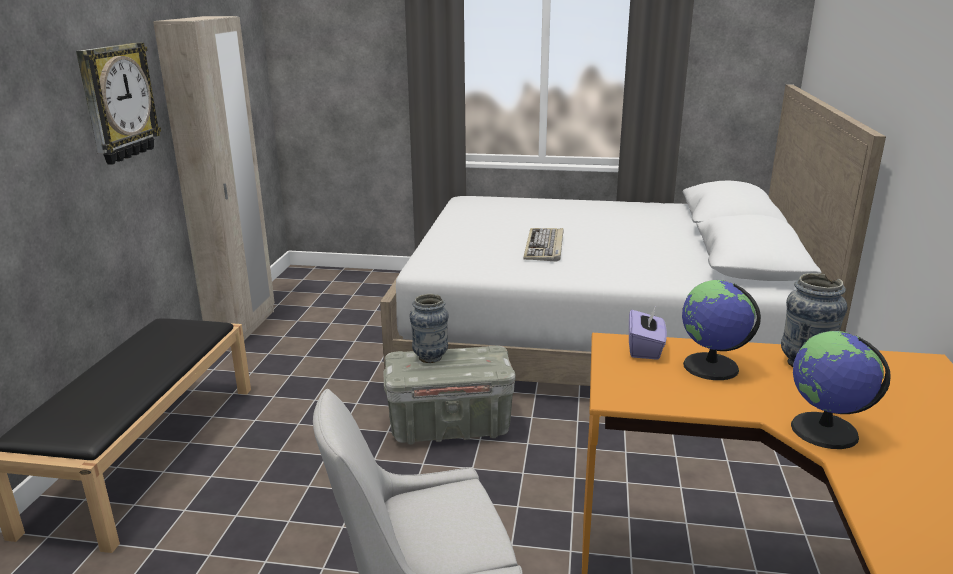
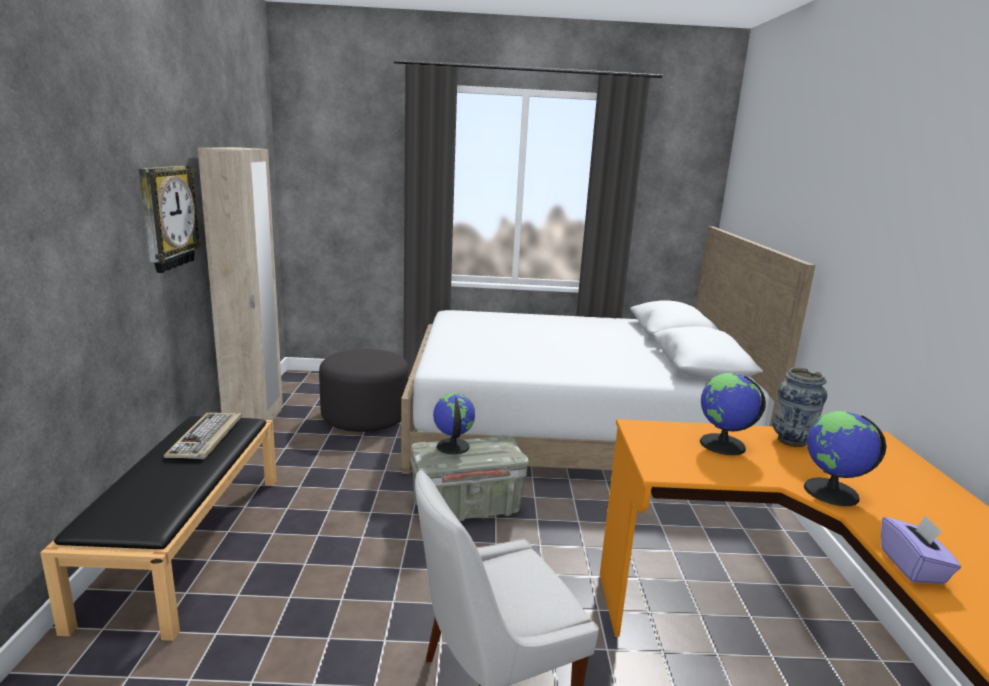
camera: 10 degrees left, 5 degrees down
(362, 319) = (365, 416): none -> grey ottoman
(430, 357) = (452, 446): vase -> globe
(544, 247) = (534, 352): keyboard -> keyboard (206, 438)
(645, 349) = (665, 431): purple tissue box -> purple tissue box (912, 567)

